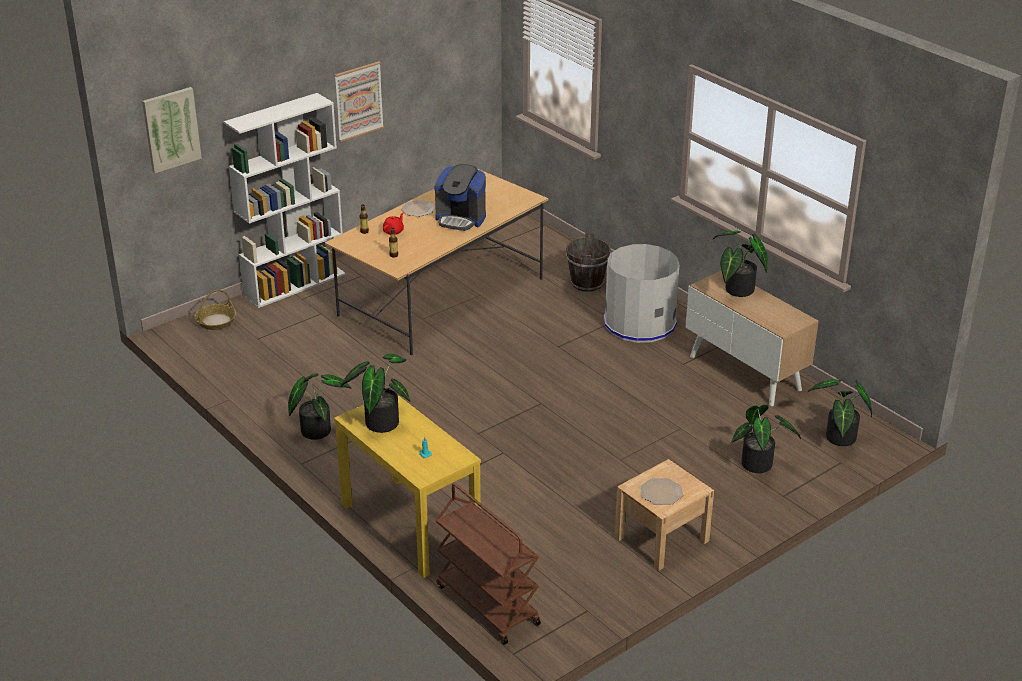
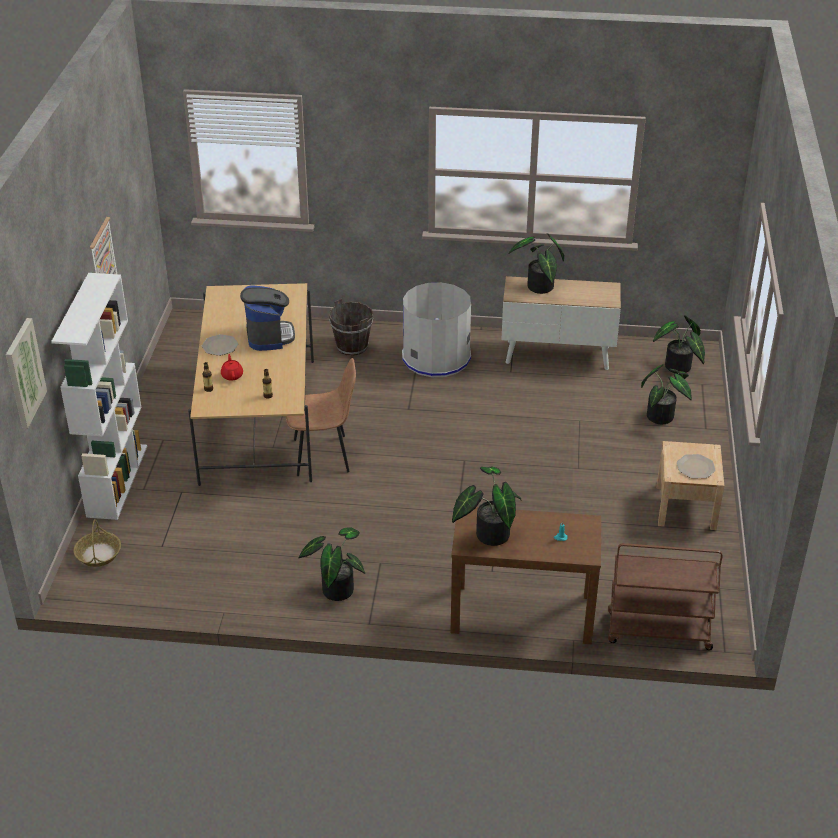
camera: 45 degrees left, 5 degrees up
(409, 525) = (521, 613): yellow console table -> brown console table
(446, 343) = (323, 455): none -> brown chair
(460, 219) = (269, 336): coffee machine -> coffee machine turned 75 degrees counterclockwise

